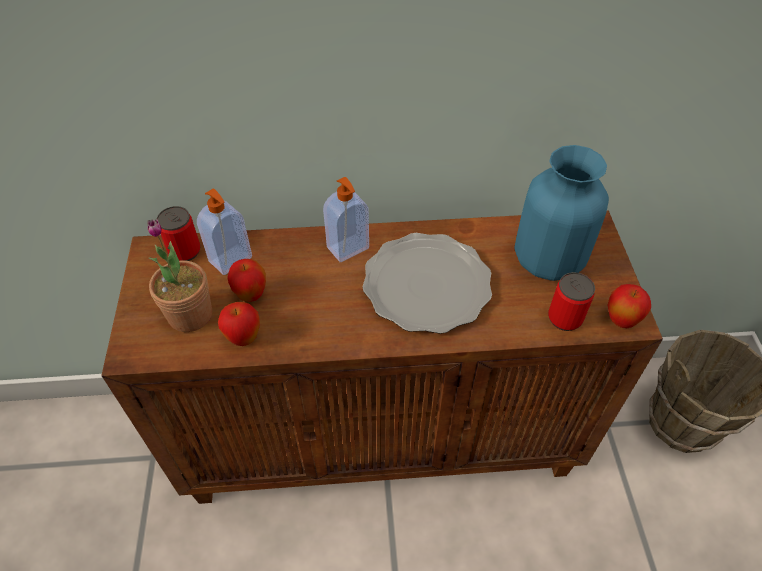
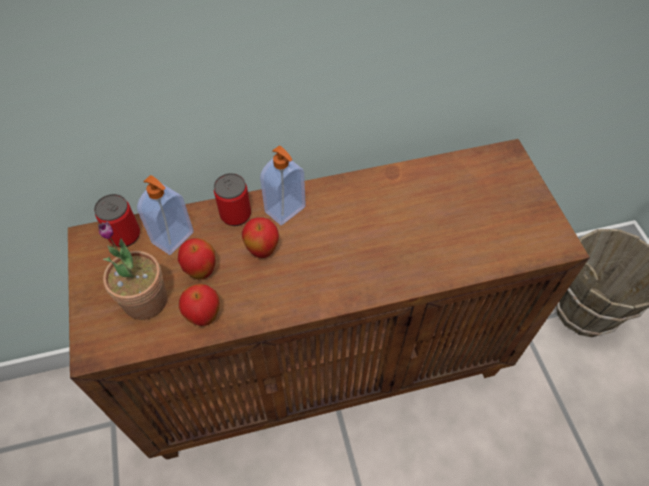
camera: 10 degrees left, 5 degrees up
(426, 285) = (367, 236): plate -> none
(548, 260) = (474, 195): blue vase -> none
(564, 318) = (500, 250): can -> can (235, 215)
(621, 321) = (550, 245): apple -> apple (262, 250)

